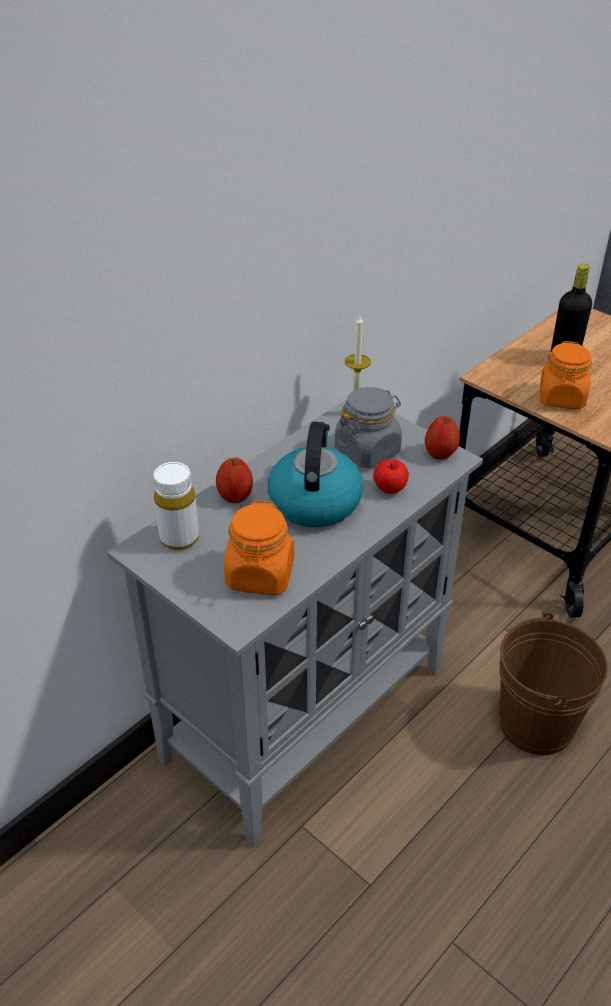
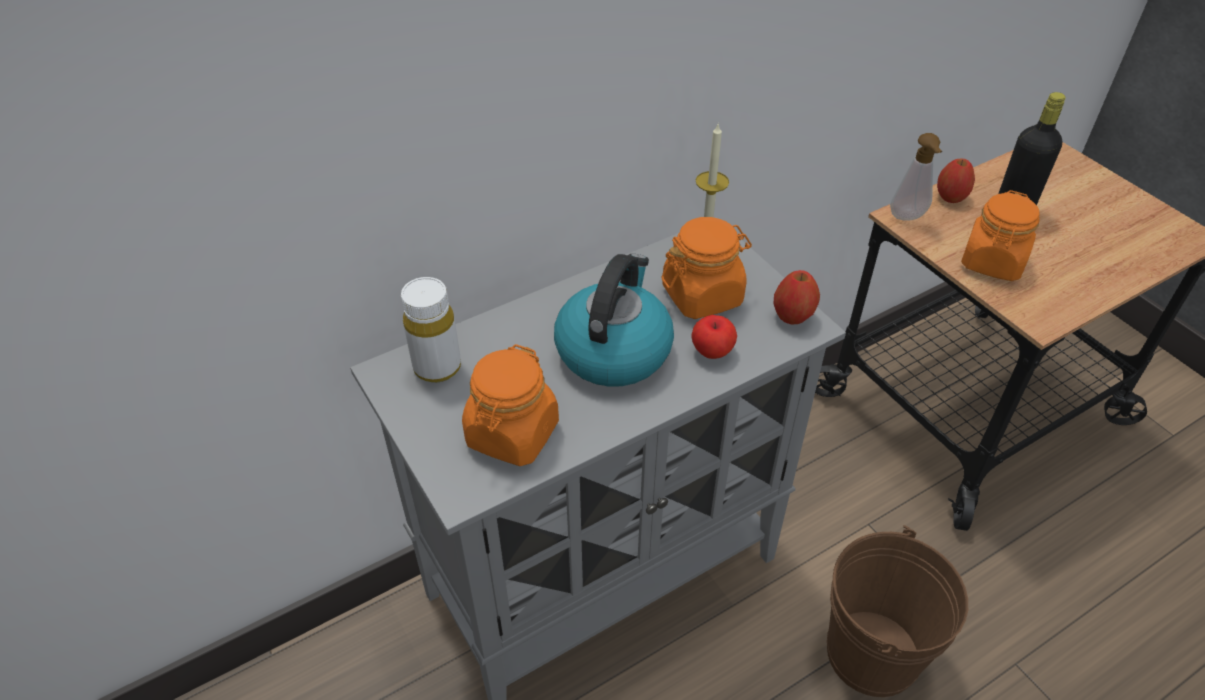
camera: 15 degrees right, 5 degrees up
(235, 496) = (522, 326): apple -> apple (951, 197)
(367, 451) = (702, 295): grey jar -> orange jar
(490, 376) = (908, 218): none -> soap dispenser

